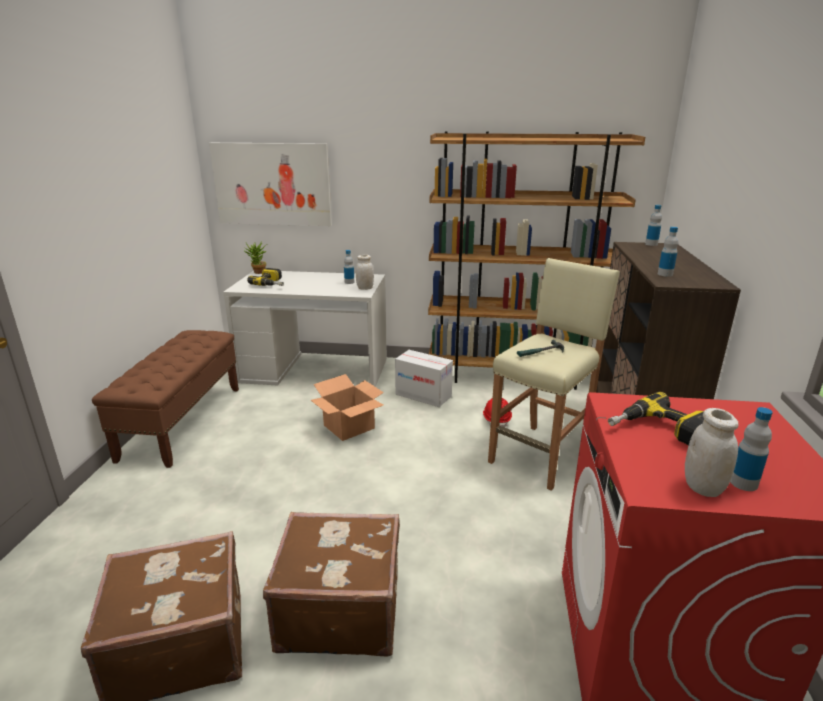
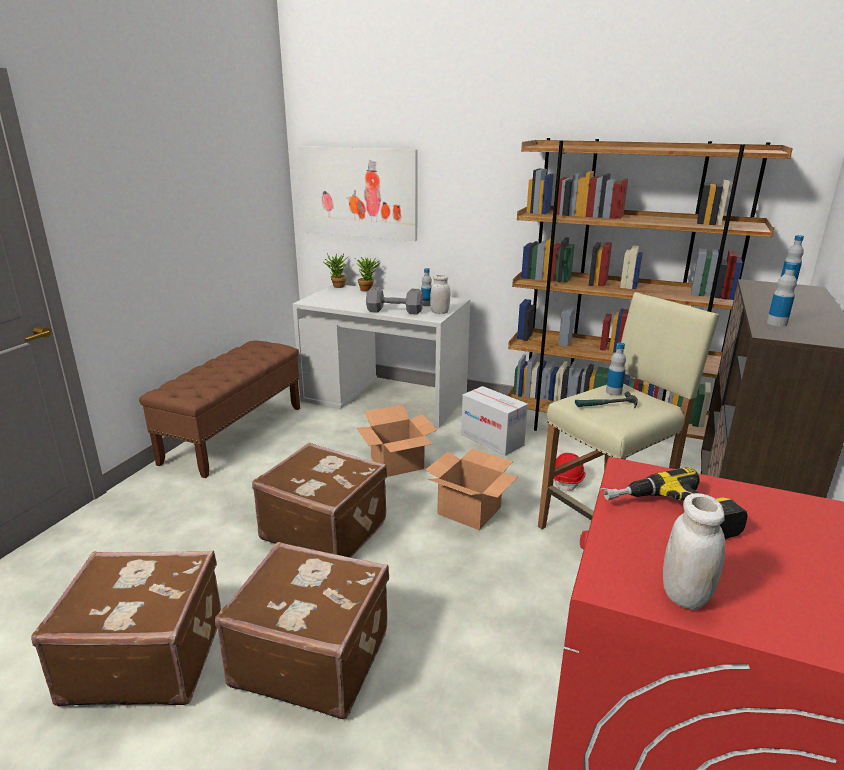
camera: 15 degrees right, 0 degrees up
(272, 283) = (345, 299): power drill -> none
(288, 273) = (368, 289): none -> potted plant
(307, 496) = (325, 529): none -> brown suitcase
(323, 290) = (393, 311): none -> grey dumbbell
(426, 458) = (468, 510): none -> cardboard box
(743, 483) = (745, 599): bottle -> bottle (613, 392)

